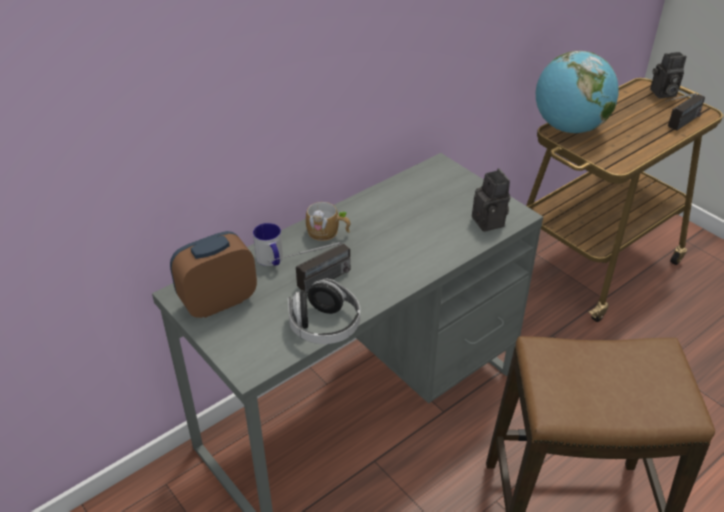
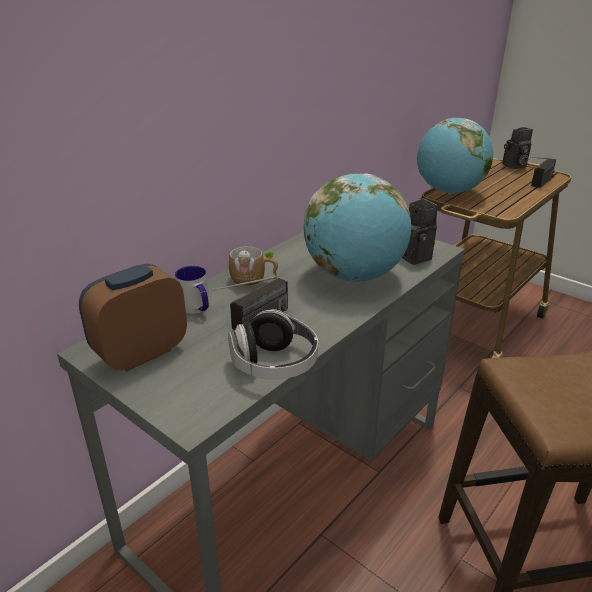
camera: 10 degrees left, 10 degrees down
(422, 239) = (354, 276): none -> globe

